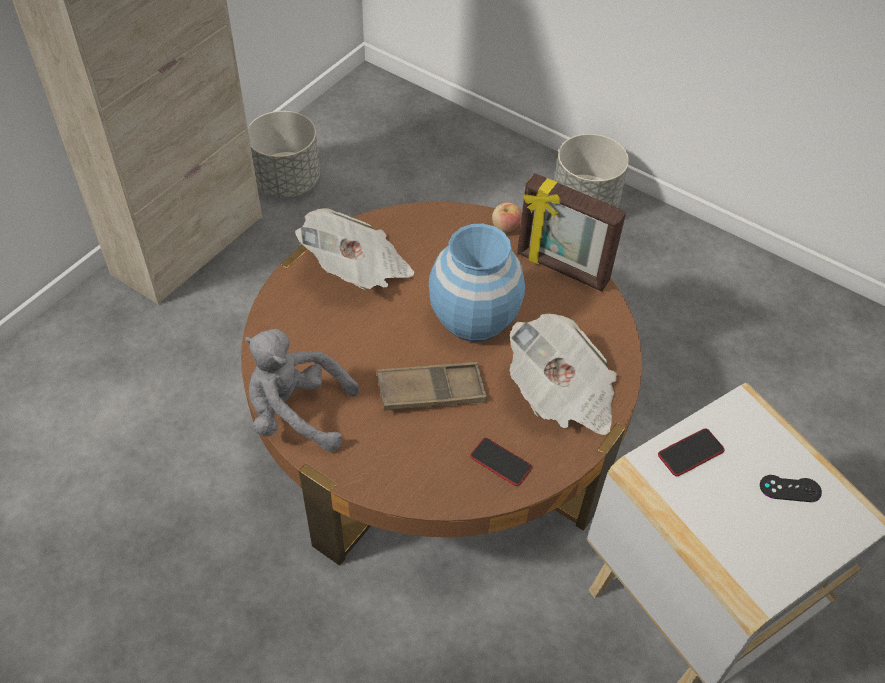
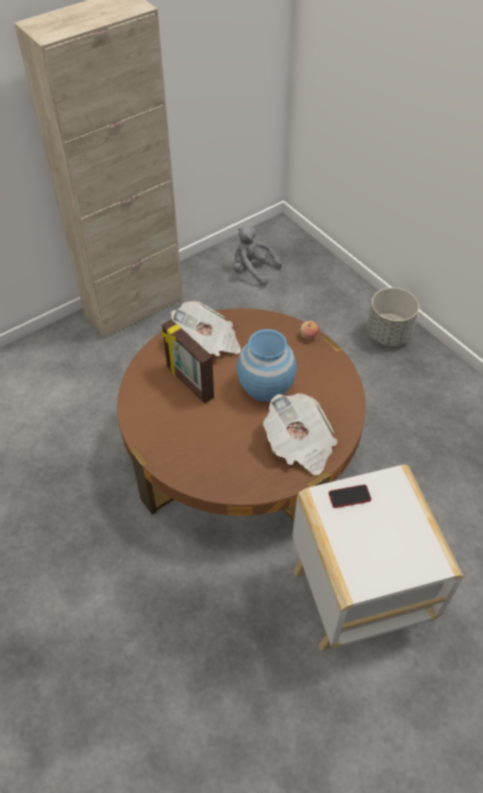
camera: 20 degrees right, 0 degrees up
(287, 182) = (206, 280): grey planter -> none
(296, 413) = (140, 417): grey plush toy -> grey plush toy (252, 270)
(431, 391) = (222, 424): brown tray -> none
(500, 462) = (246, 475): phone -> none
(561, 269) = (332, 370): picture frame -> picture frame (189, 383)
(790, 489) = (402, 534): black game controller -> none

